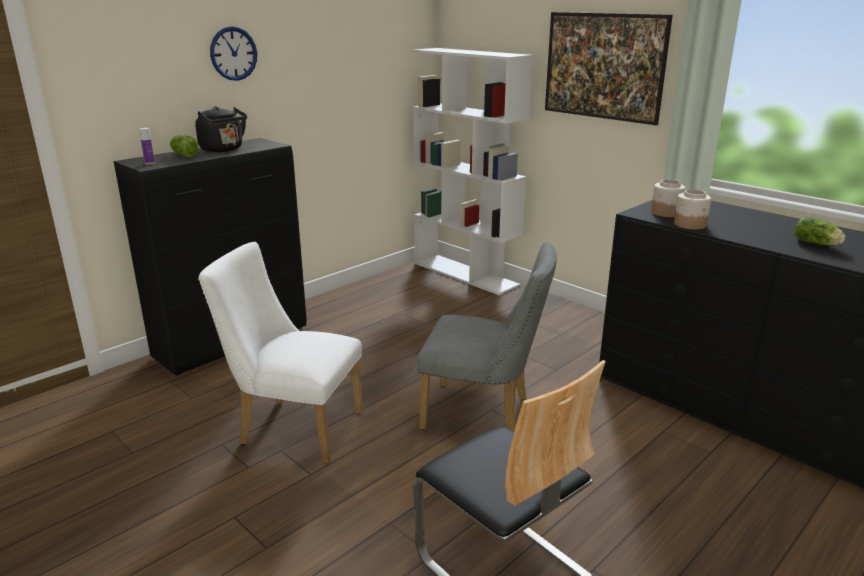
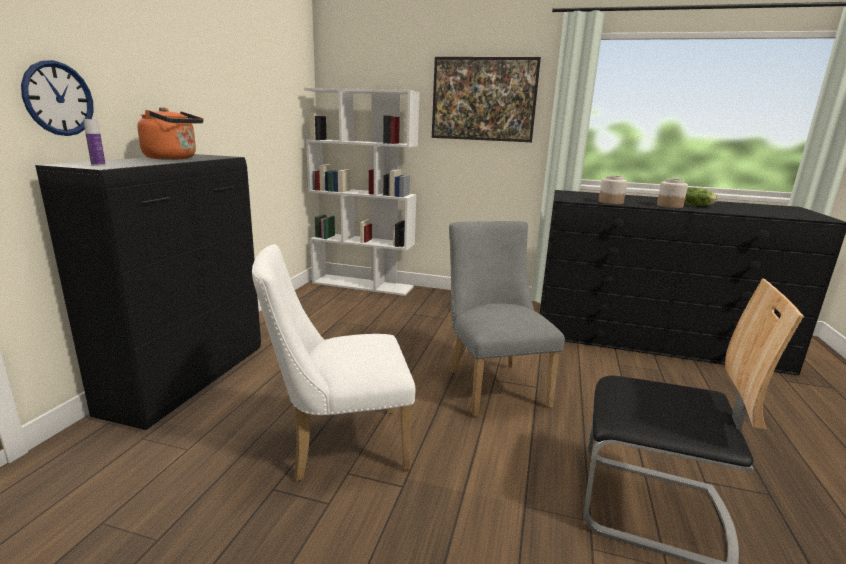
camera: 30 degrees left, 5 degrees down
(184, 155) = (131, 161): lettuce -> none
(223, 150) = (174, 158): black kettle -> orange kettle
(233, 53) = (163, 57): wall clock -> wall clock (58, 99)
(484, 414) = (492, 384): grey chair -> grey chair turned 90 degrees counterclockwise
(665, 213) = (581, 198): jar -> jar (669, 206)

